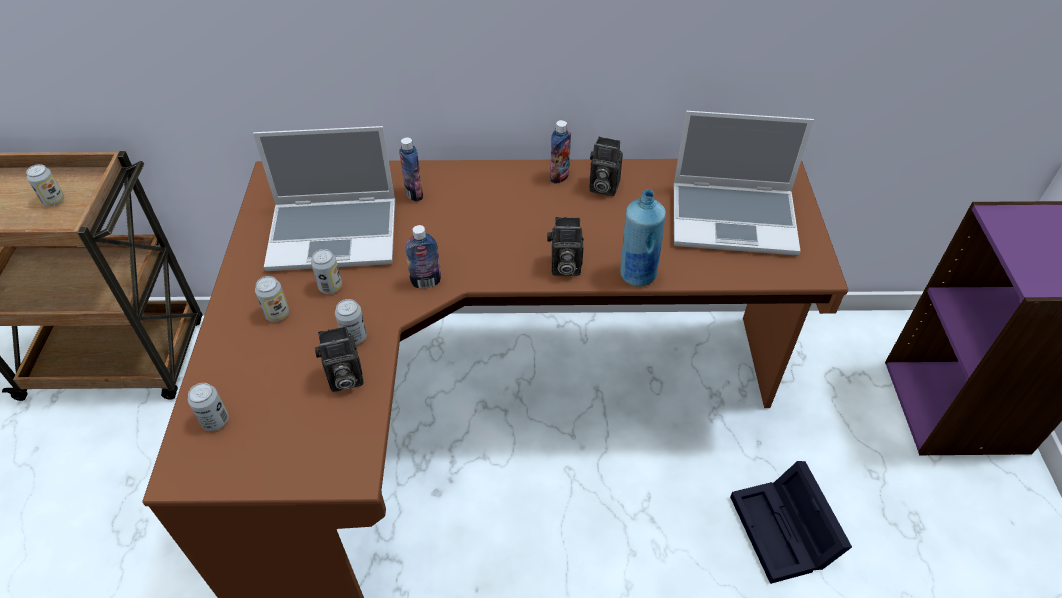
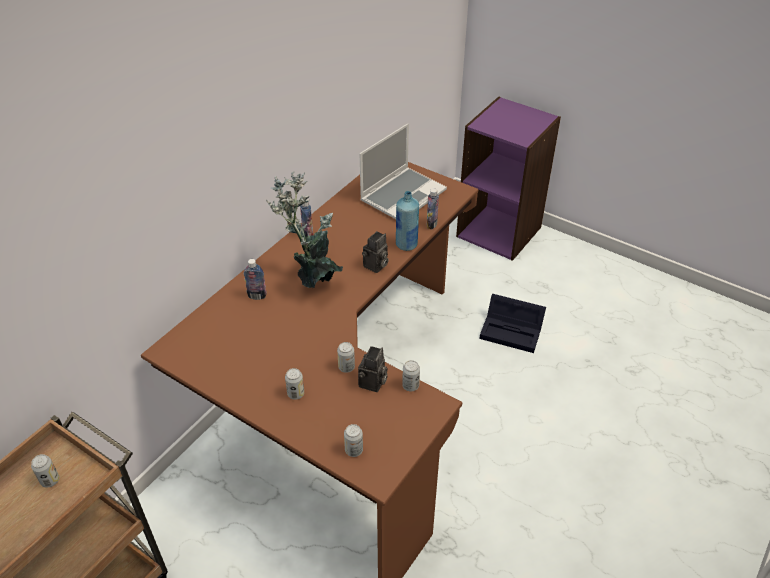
camera: 55 degrees left, 5 degrees down
(330, 287) = (297, 362): can -> can (410, 386)
(335, 234) = (255, 343): laptop -> none
(426, 282) = (334, 321): bottle -> bottle (431, 224)
(488, 222) = (313, 277): none -> potted plant
(602, 187) = (333, 224): camera -> none

